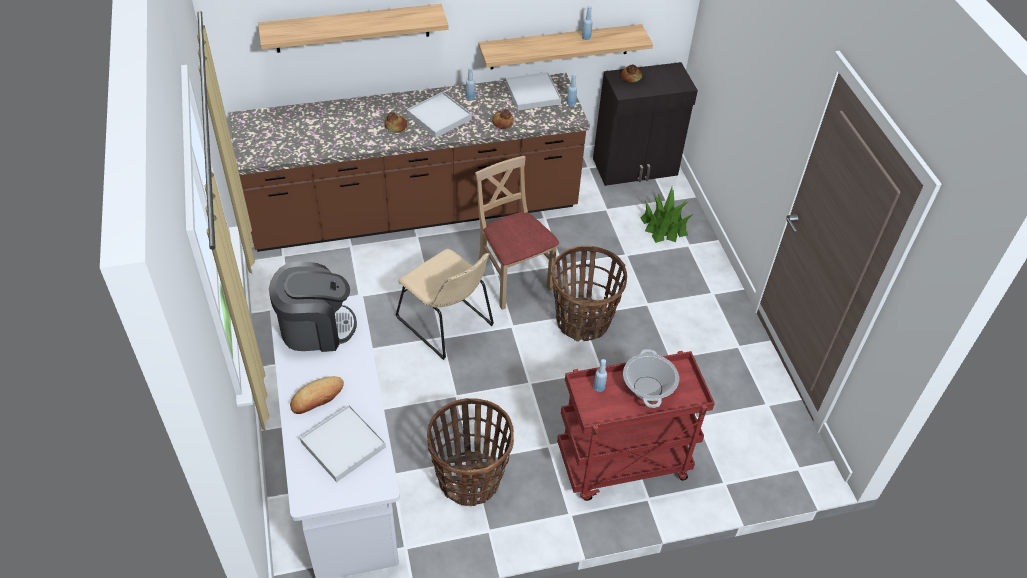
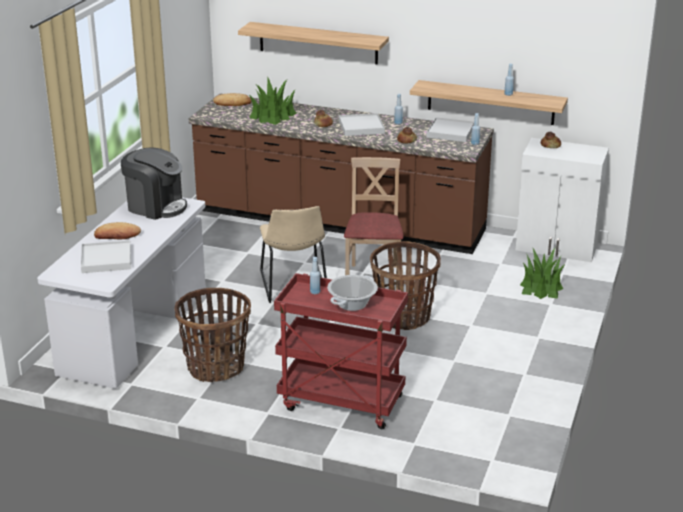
camera: 35 degrees right, 20 degrees down
(263, 125) = (232, 103): none -> bread
(328, 131) = (272, 116): none -> potted plant
(636, 167) = (557, 247): black cabinet -> white cabinet

